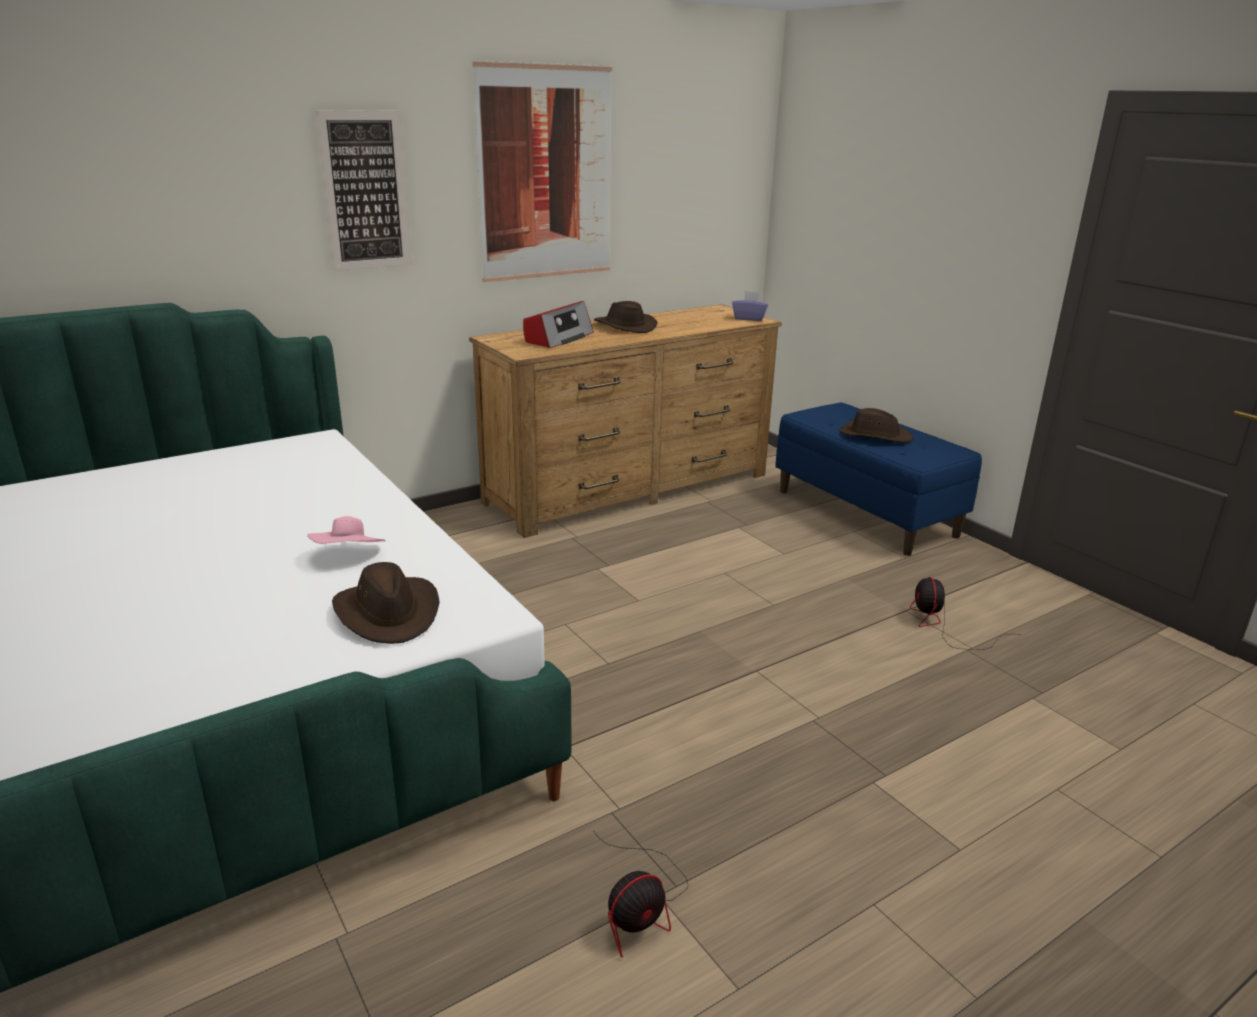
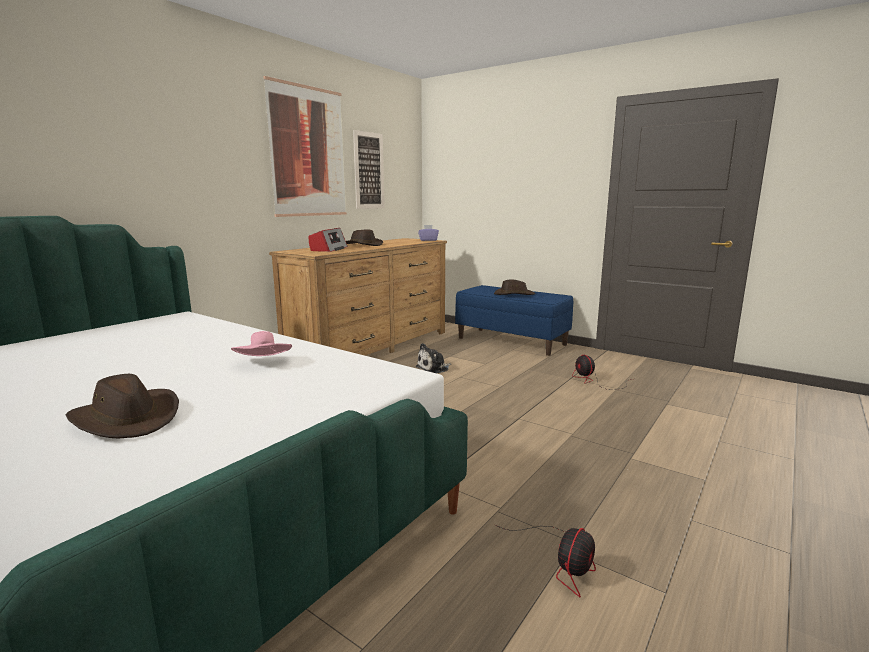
camera: 20 degrees left, 10 degrees down
(365, 191) = (198, 150): picture -> picture (369, 171)
(388, 613) = (327, 385): brown hat -> brown hat (128, 418)
(695, 549) = (434, 368): none -> plush toy

